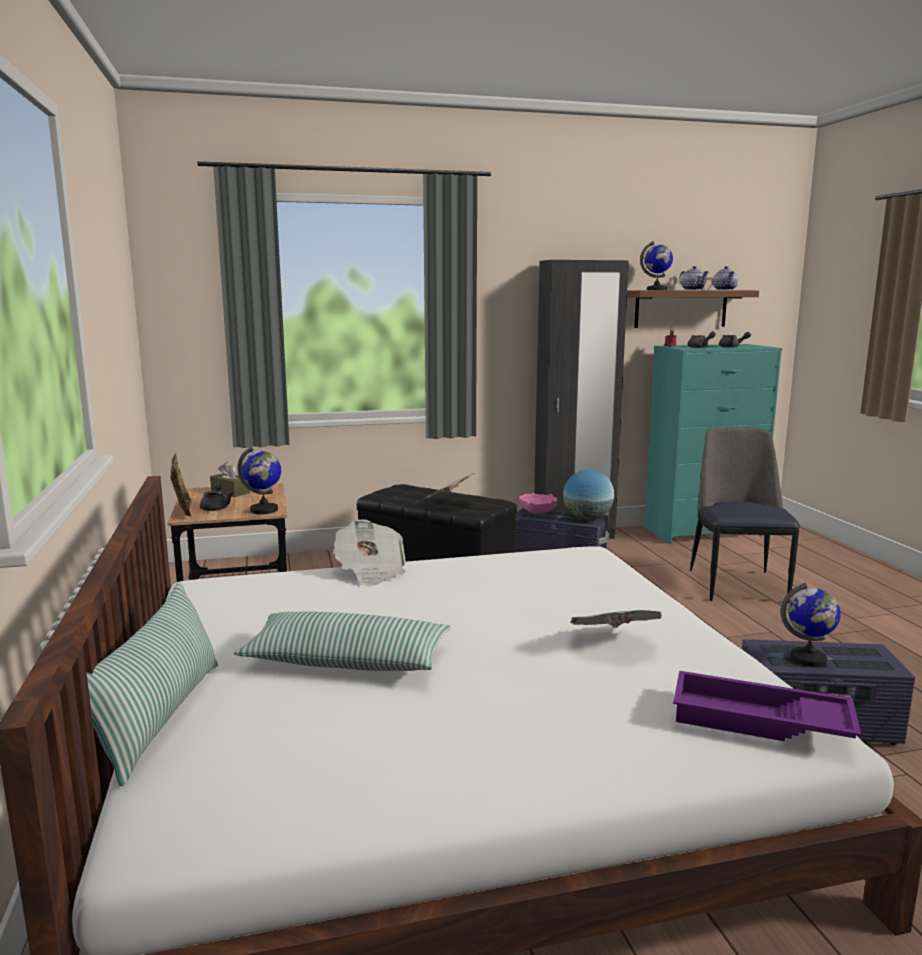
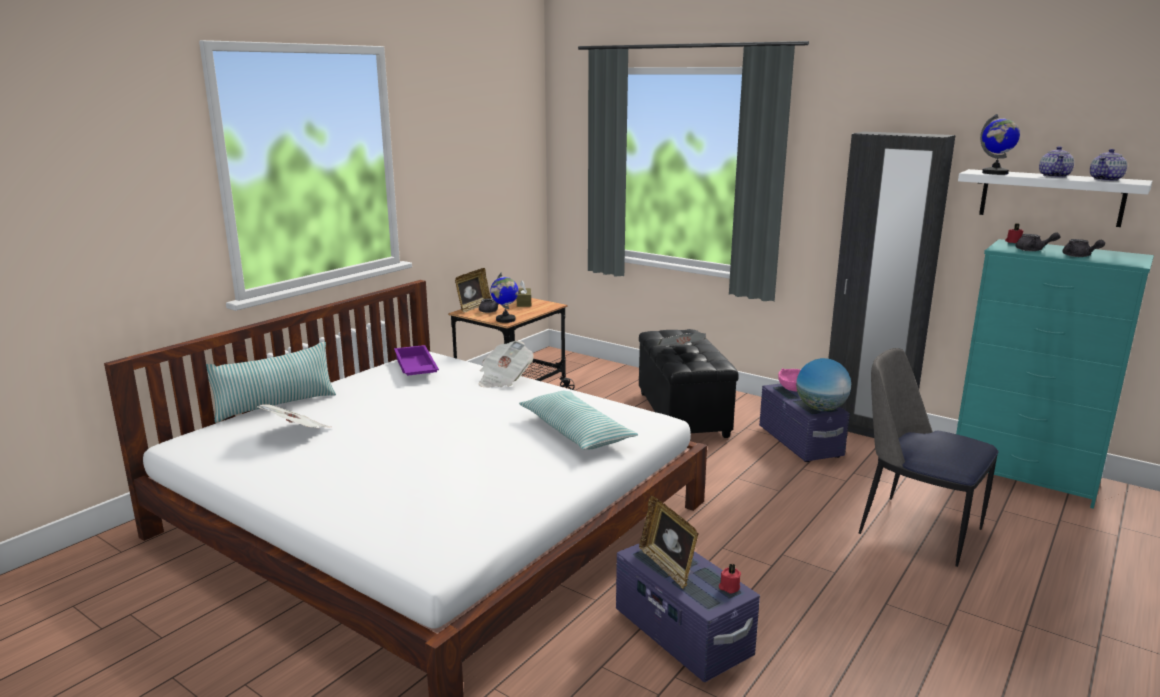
camera: 50 degrees right, 5 degrees up
(346, 661) = (375, 416): pillow -> pillow (575, 432)
(613, 642) = (495, 470): newspaper -> newspaper (296, 433)
(681, 308) = (1051, 197): brown shelf -> white shelf
(737, 584) = (916, 529): chair -> chair turned 105 degrees counterclockwise
(759, 721) = (425, 536): purple tray -> purple tray (414, 368)
(808, 659) = (667, 566): globe -> picture frame
(864, 650) = (729, 587): none -> red candle

